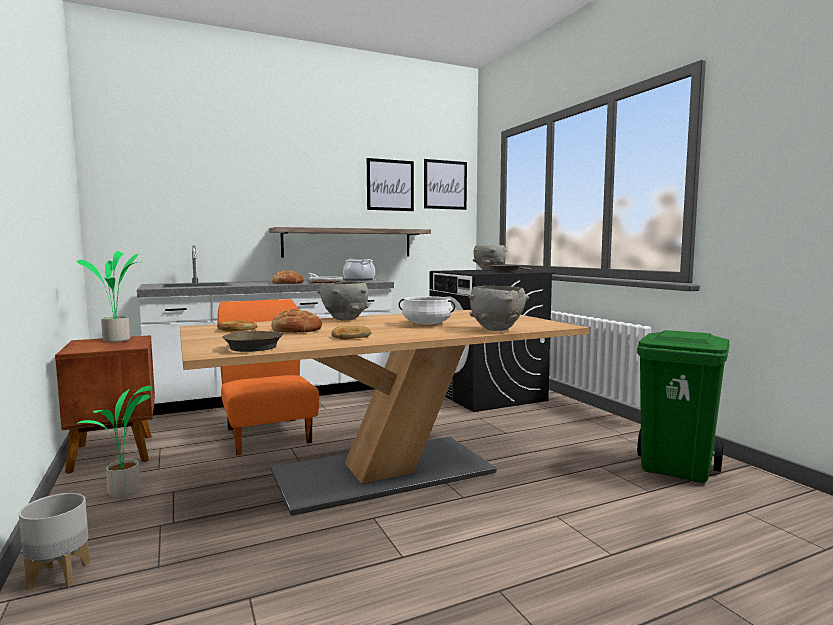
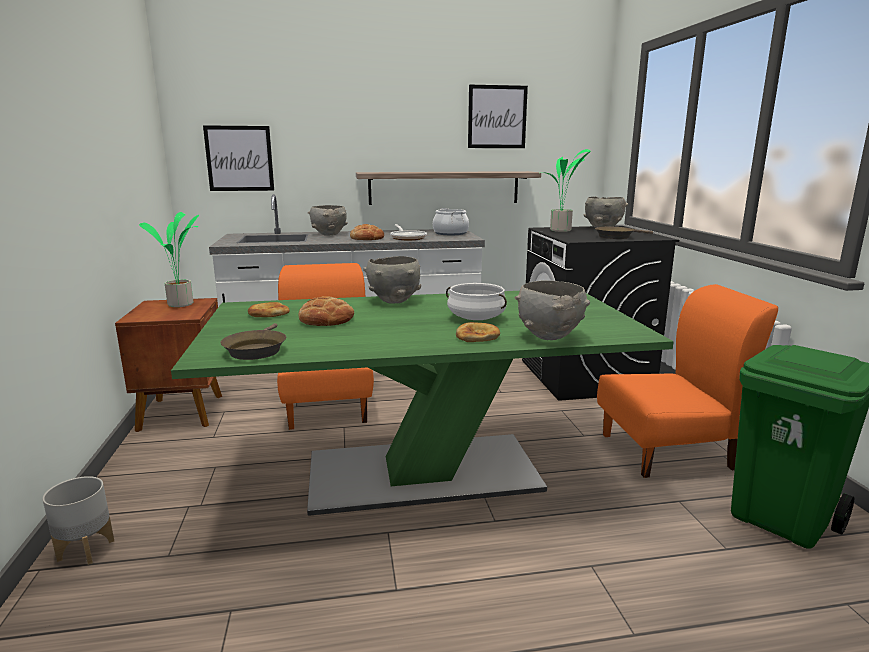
camera: 15 degrees right, 10 degrees up
(125, 492) = (174, 461): potted plant -> potted plant (561, 230)
(248, 282) = (329, 234): none -> grey bowl
(351, 336) = (371, 338): bread -> bread (477, 336)
(383, 473) = (422, 473): beige dining table -> green dining table
(445, 185) = (567, 113): picture -> picture (239, 158)
(575, 436) = (668, 451): none -> orange chair

